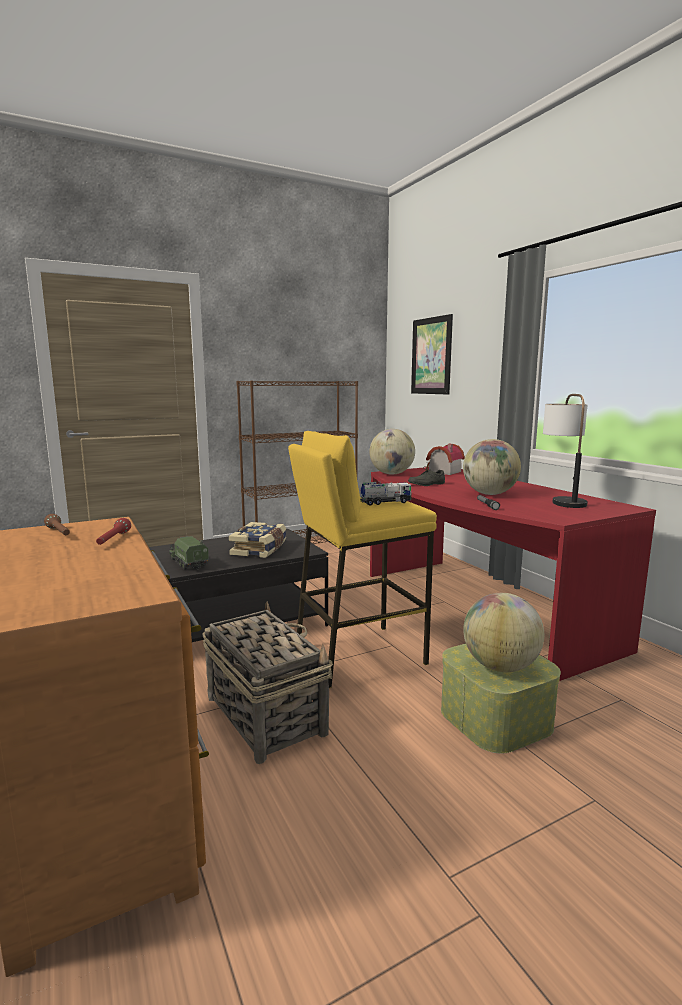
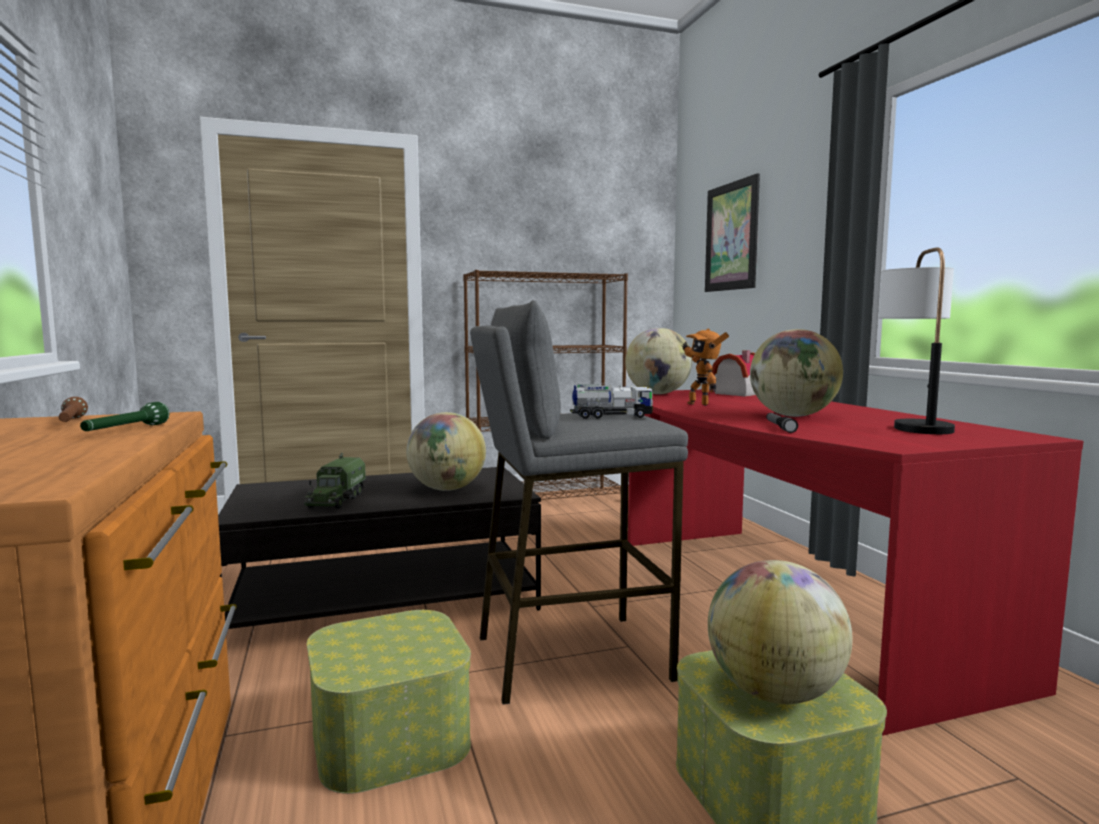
camera: 10 degrees right, 5 degrees down
(113, 540) = (125, 430): red flashlight -> green flashlight
(188, 563) = (336, 500): toy truck -> toy truck turned 150 degrees counterclockwise
(260, 549) = (446, 489): book -> globe
(265, 714) = (390, 736): basket -> storage box
(358, 655) = (570, 656): yellow stool -> grey stool
(425, 484) = (699, 404): grey shoe -> toy robot

